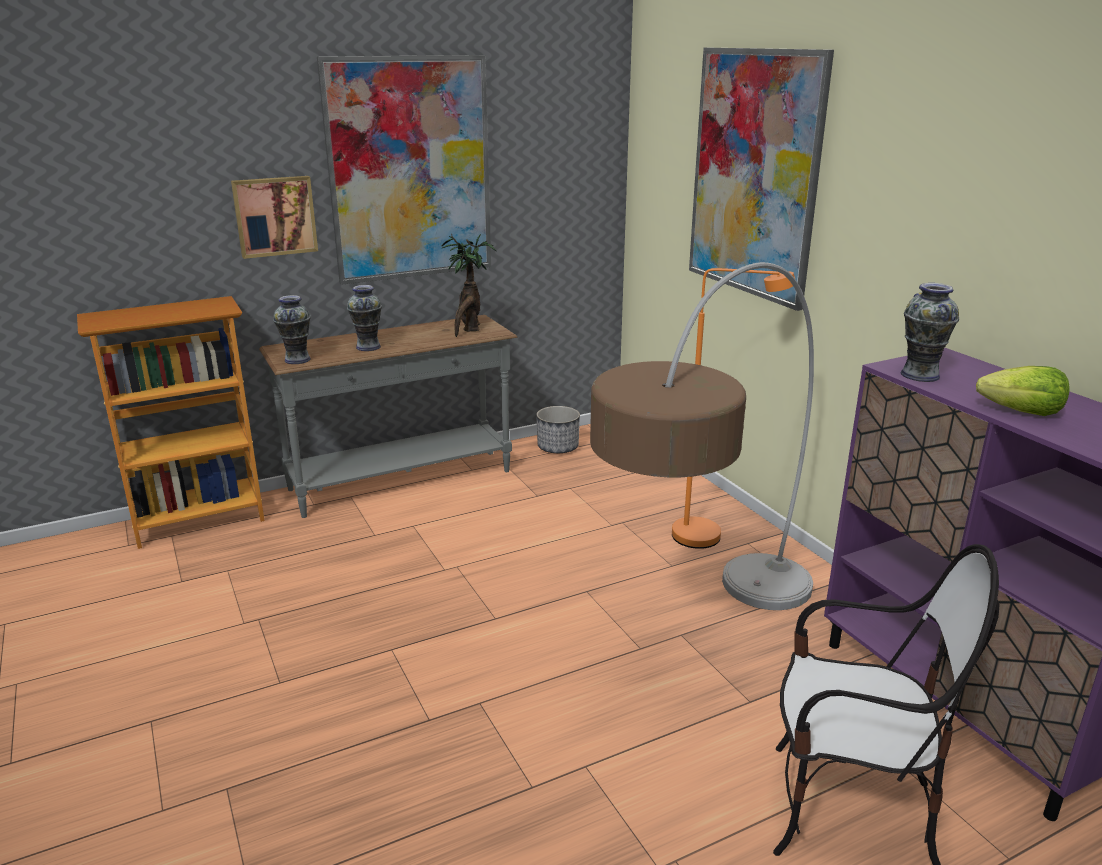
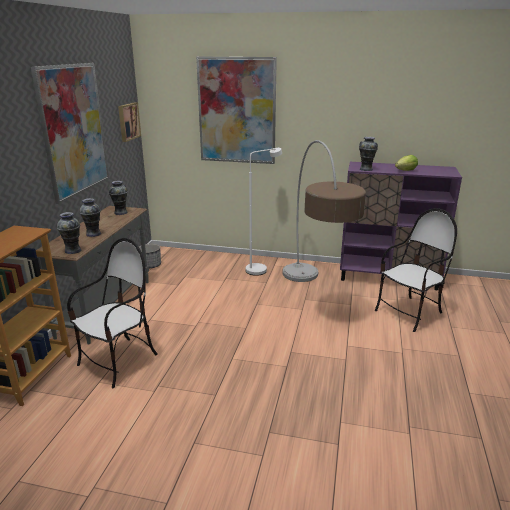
camera: 50 degrees left, 0 degrees up
(275, 216) = (25, 169): picture -> picture (128, 121)
(284, 559) = (118, 362): none -> chair
(469, 329) = (121, 213): potted plant -> vase
(710, 536) = (260, 269): orange floor lamp -> white floor lamp

